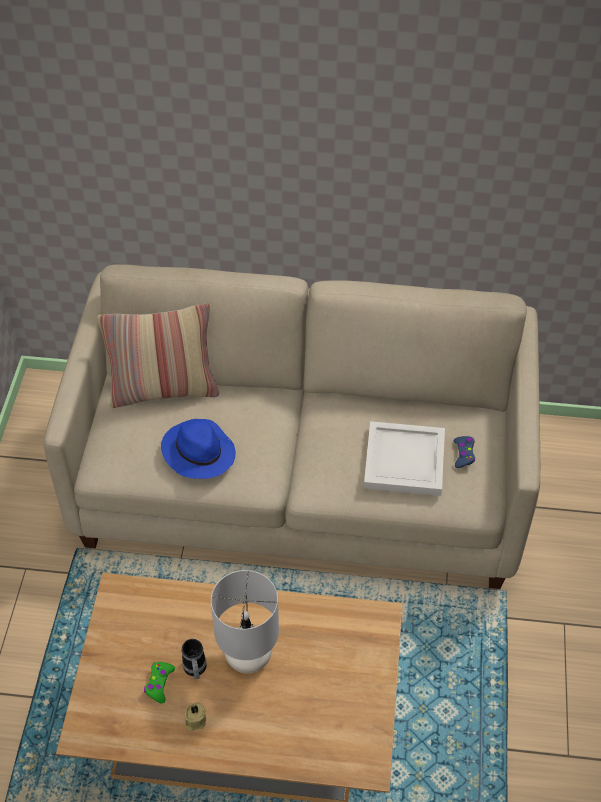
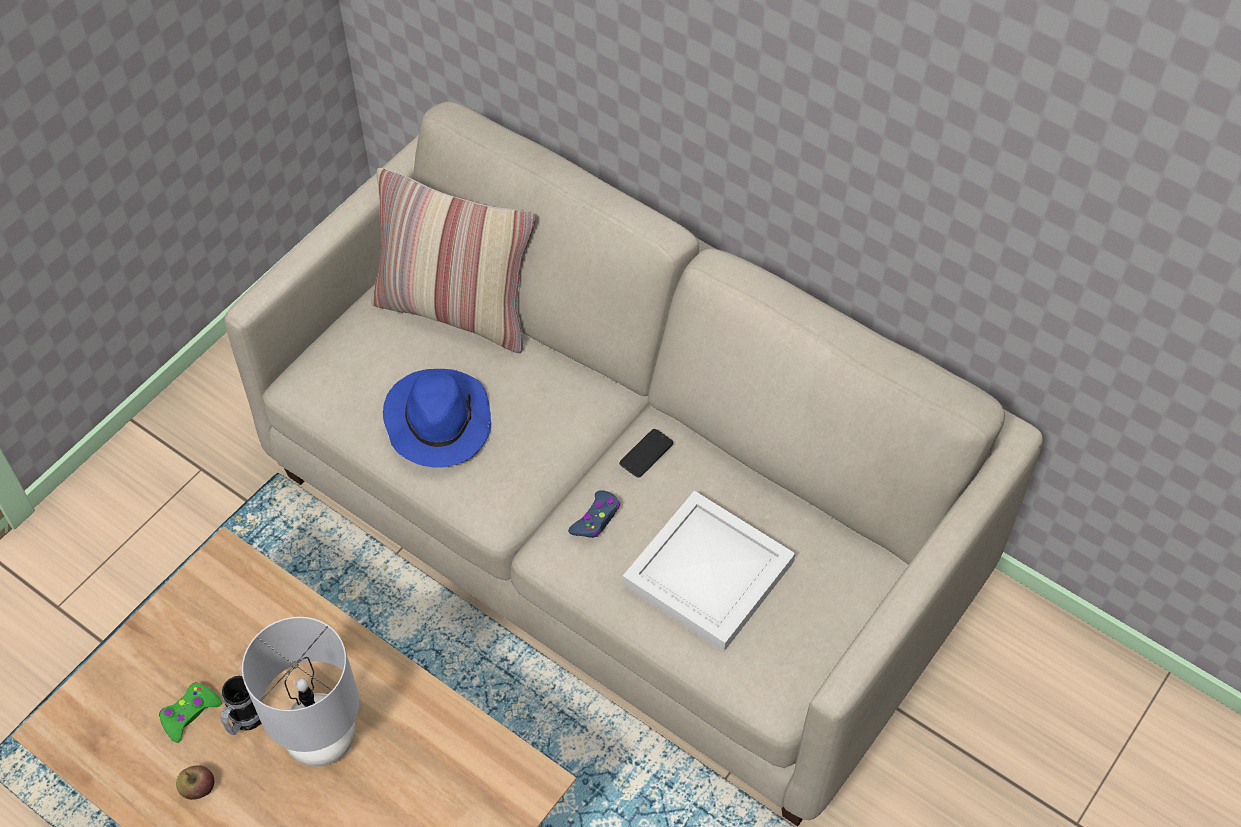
camera: 30 degrees right, 5 degrees up
(195, 720) = (198, 788): beige candle -> apple
(327, 416) = (646, 453): none -> phone
(464, 454) = (802, 606): blue game controller -> blue game controller (596, 519)

